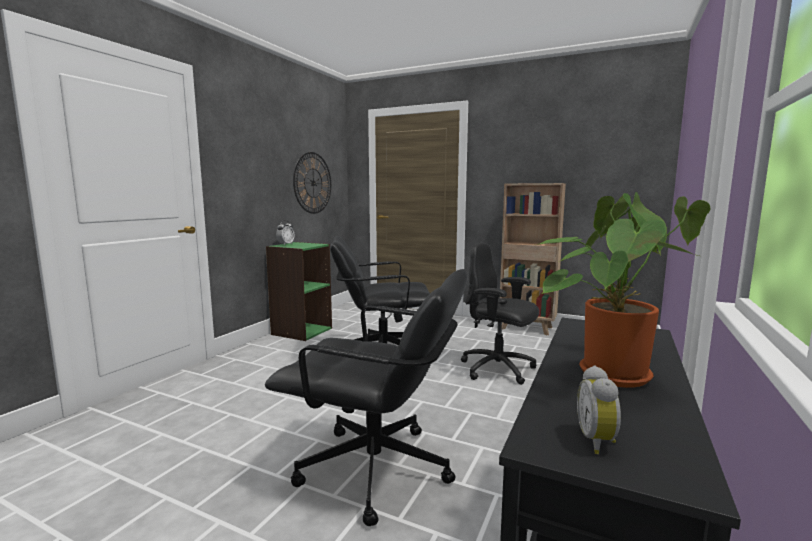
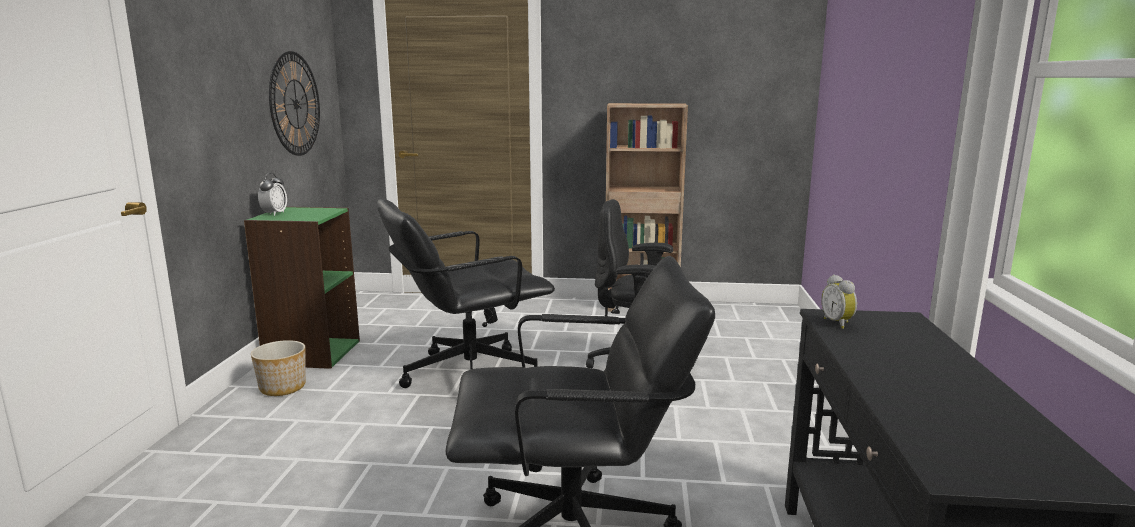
camera: 20 degrees left, 5 degrees up
(272, 347) = (283, 387): none -> planter
(598, 441) = (993, 459): alarm clock -> alarm clock (838, 323)
(612, 372) = (924, 376): potted plant -> none

